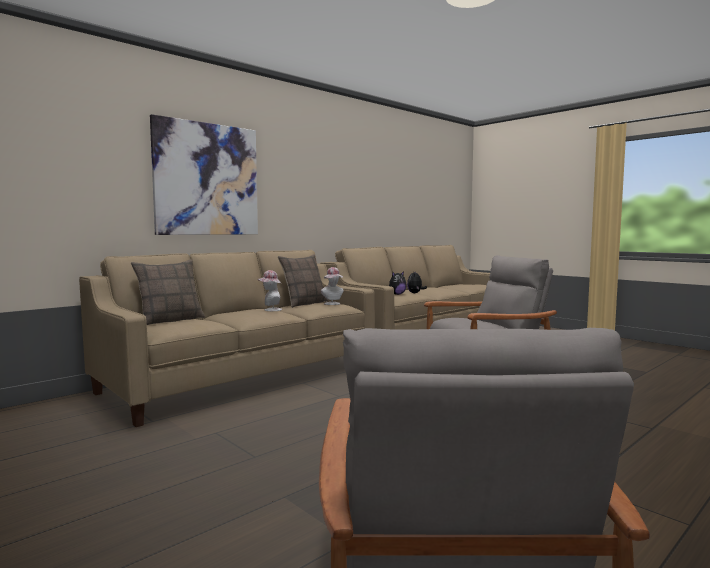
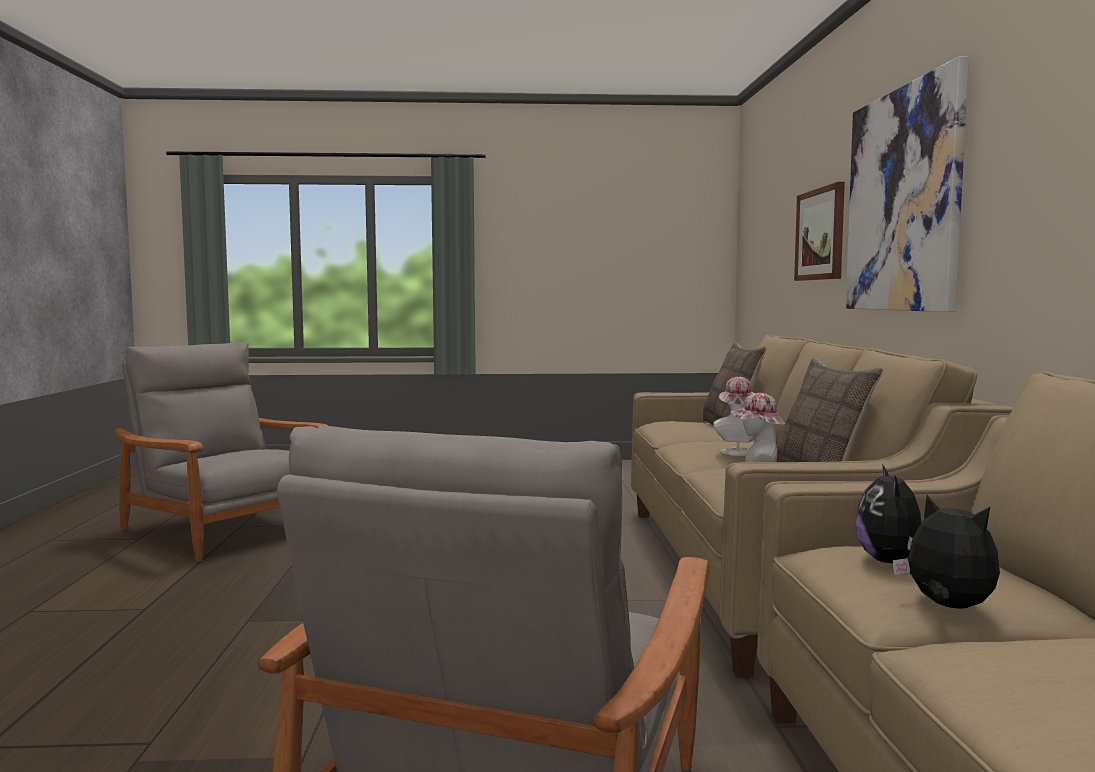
camera: 130 degrees right, 0 degrees up
(90, 181) = (820, 234): none -> picture

